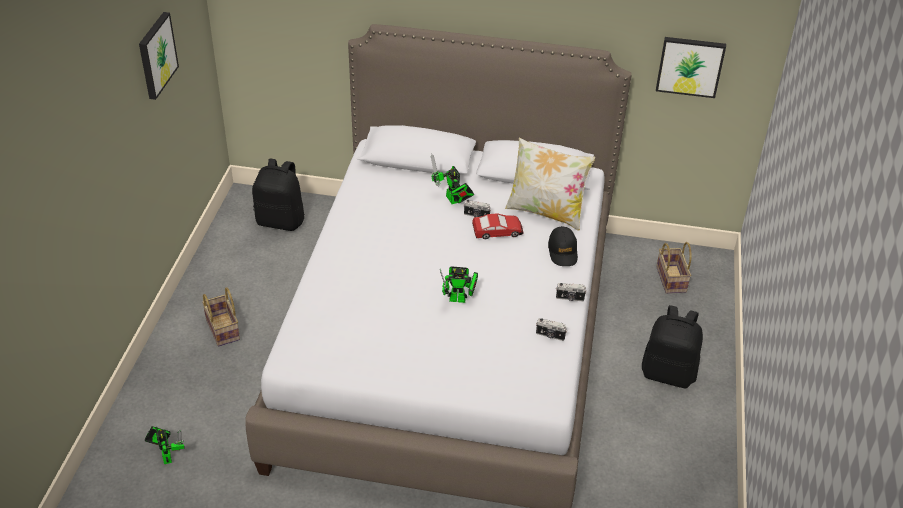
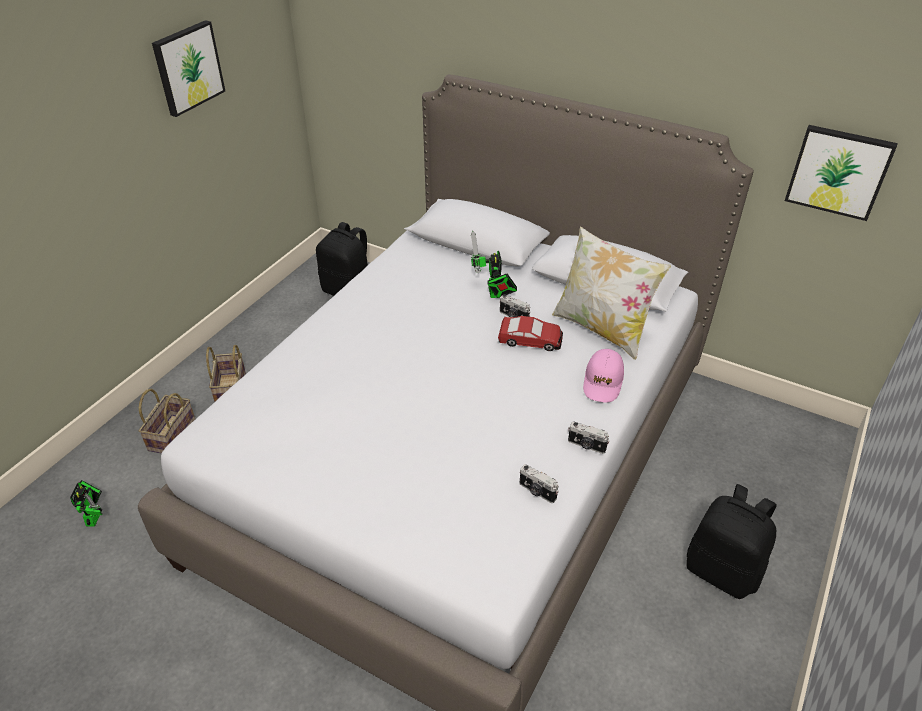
camera: 20 degrees right, 0 degrees up
(460, 299) = (442, 414): toy robot -> none
(563, 251) = (603, 381): black cap -> pink cap
(670, 279) = (762, 446): basket -> basket (171, 434)

